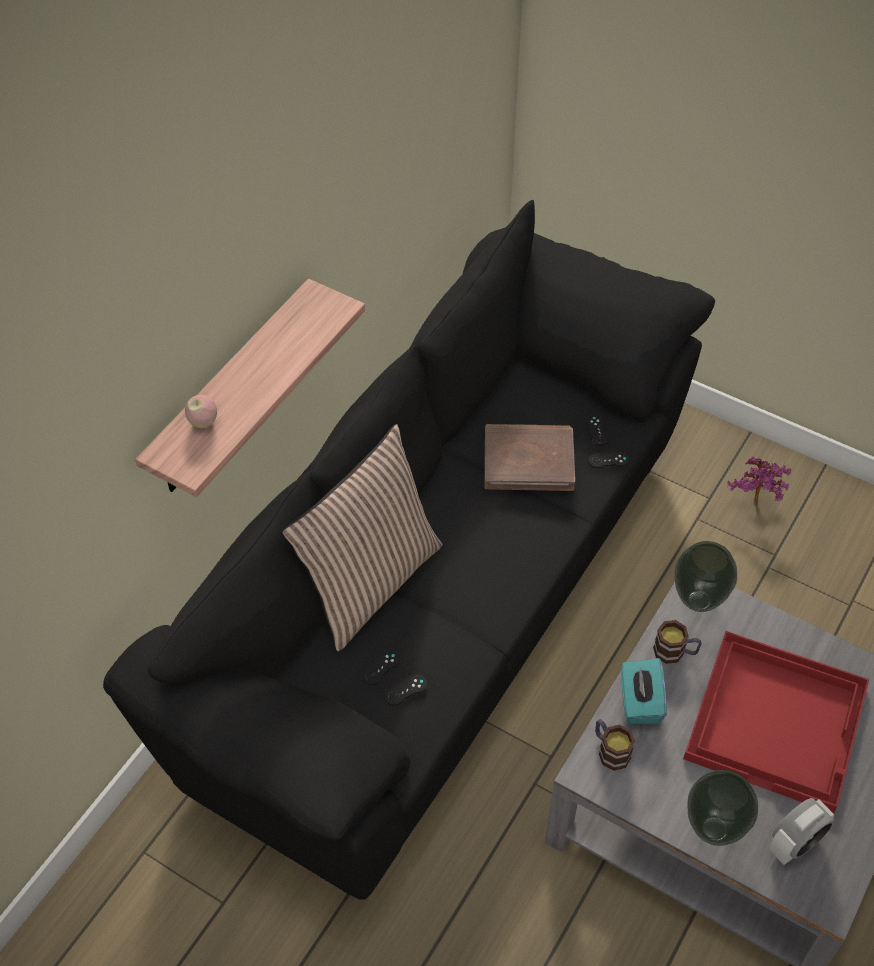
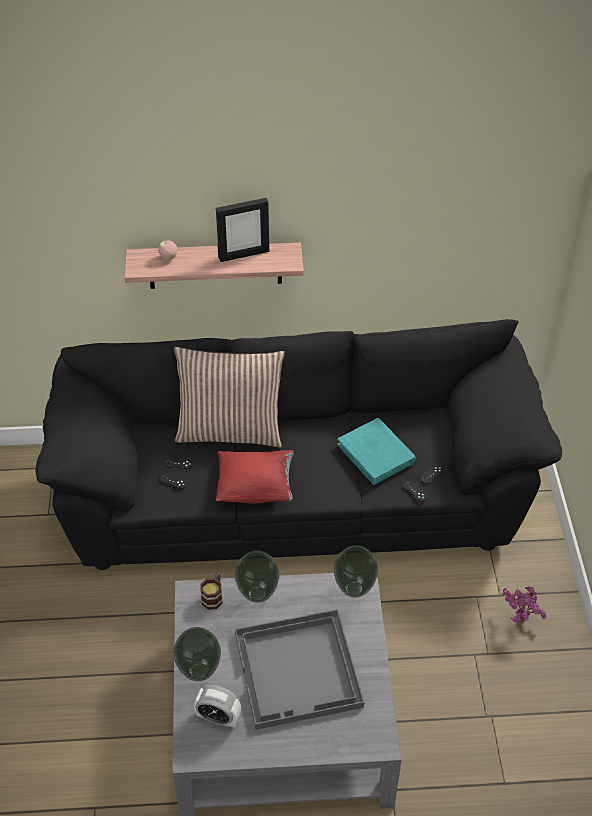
camera: 55 degrees right, 5 degrees down
(275, 342) = (243, 254): none -> picture frame
(482, 608) = (256, 488): none -> red pillow
(528, 460) = (376, 453): brown book -> turquoise book
(640, 702) = (257, 595): turquoise tissue box -> vase
(675, 652) = (306, 595): mug -> none
(778, 721) = (299, 671): red tray -> grey tray

